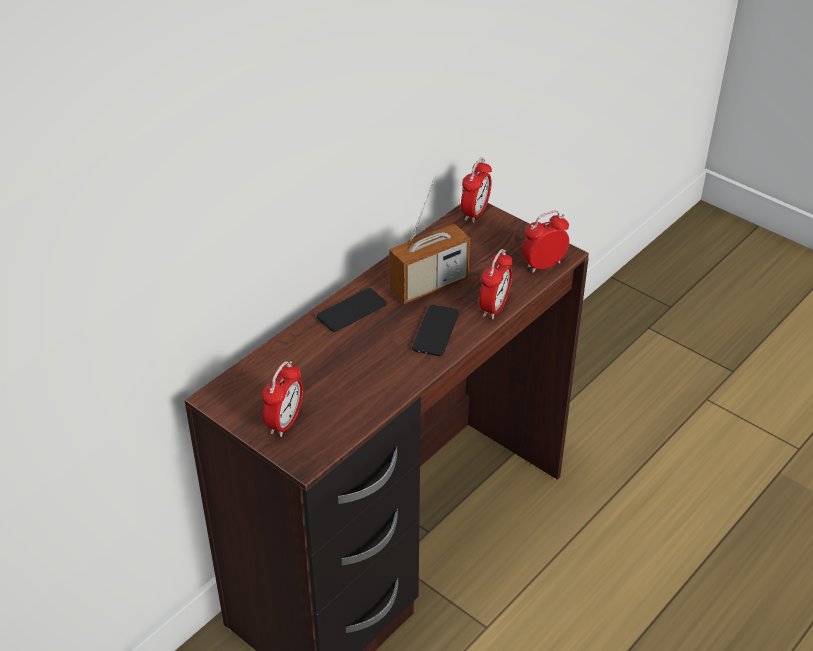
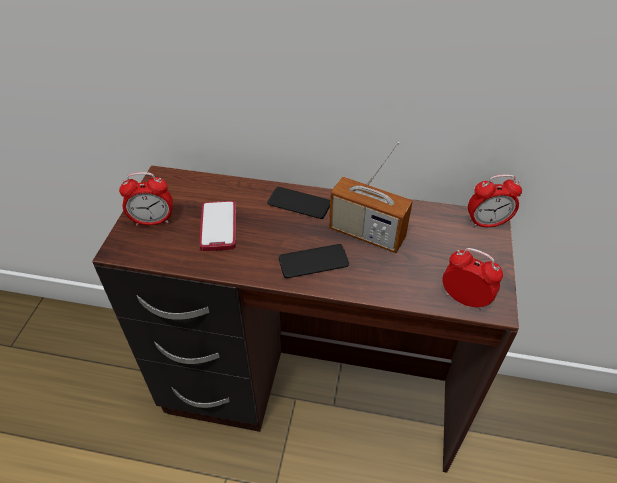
camera: 60 degrees right, 5 degrees up
(336, 377) = (218, 227): none -> phone
(494, 307) = (375, 288): alarm clock -> none

